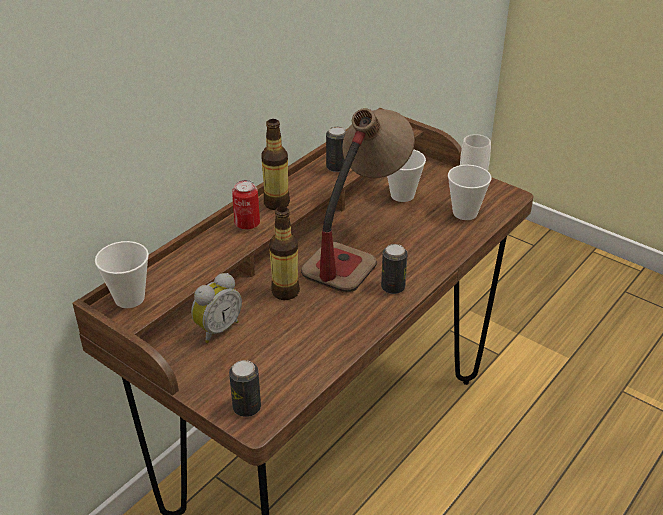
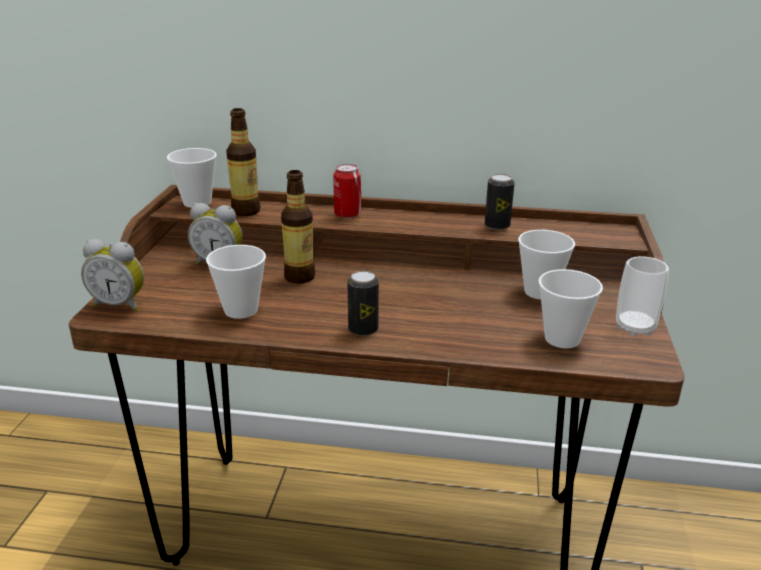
camera: 60 degrees right, 10 degrees down
(247, 407) = (120, 305): can -> alarm clock
(276, 203) = (396, 217): bottle -> bottle (246, 211)
(315, 338) = (241, 310): none -> cup
(356, 249) = (406, 292): table lamp -> none

